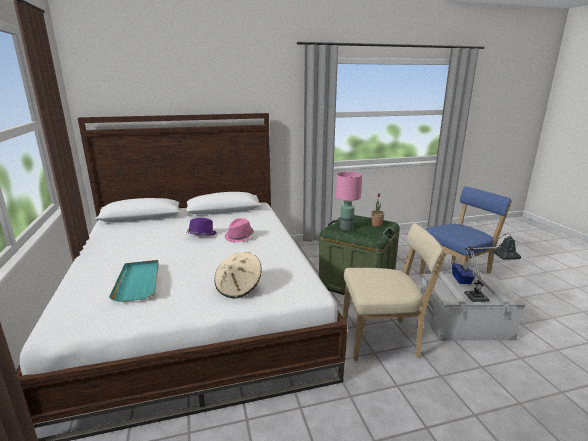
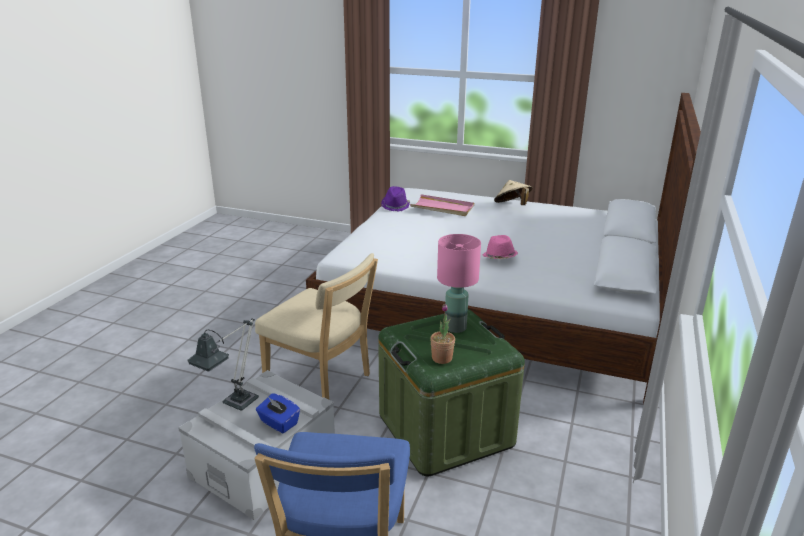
camera: 125 degrees right, 5 degrees up
(138, 282) = (442, 208): turquoise tray -> pink tray
(201, 235) = (529, 244): purple hat -> purple hat (395, 206)
(239, 288) = (388, 234): beige hat -> beige hat (512, 206)
(383, 339) = (322, 382): beige chair -> beige chair turned 90 degrees counterclockwise

